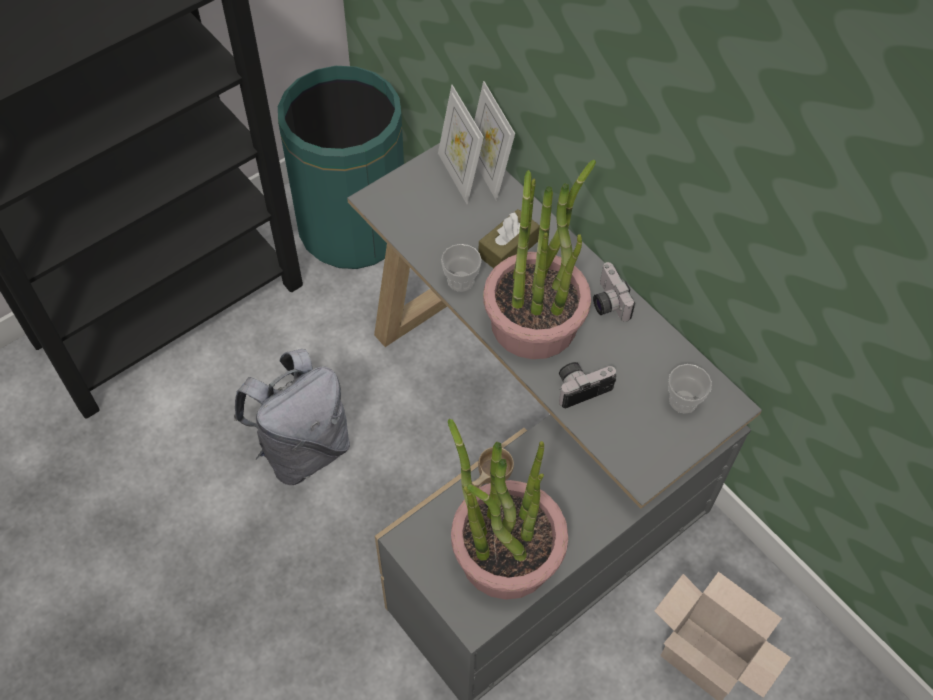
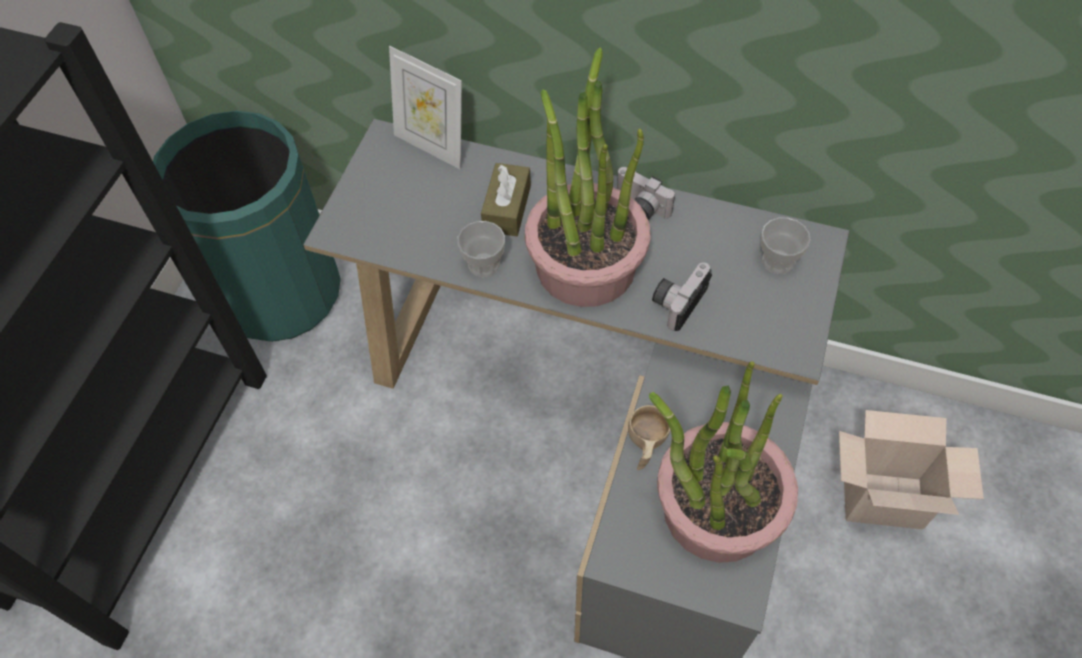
camera: 30 degrees left, 0 degrees up
(303, 448) = (380, 535): grey backpack -> none
(459, 176) = (405, 164): picture frame -> none

